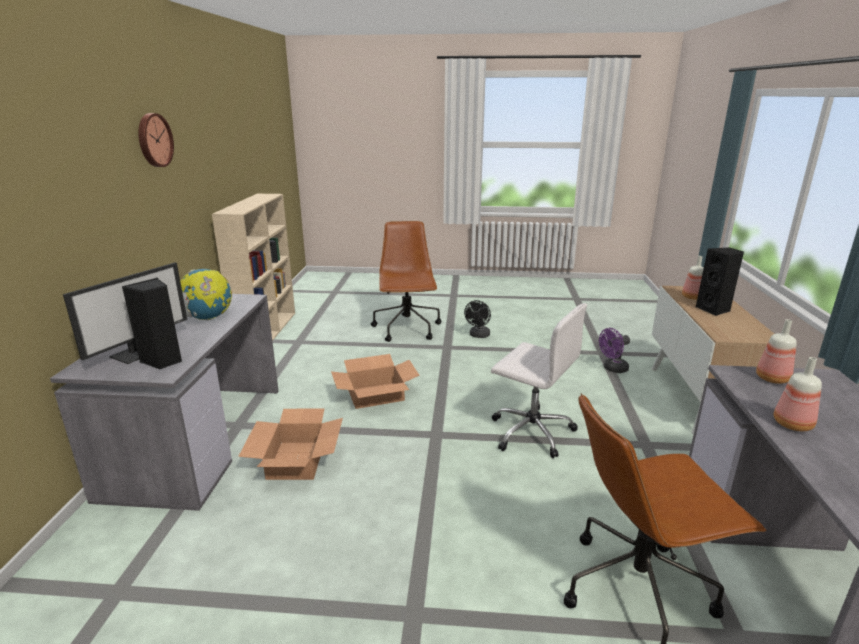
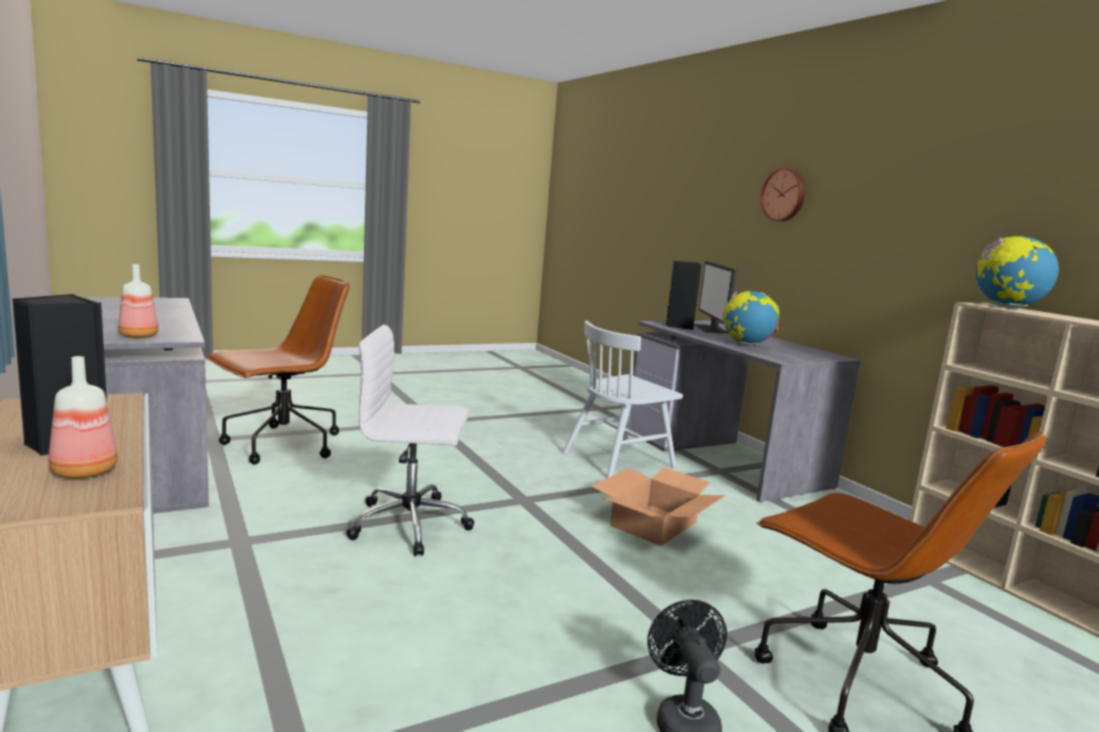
camera: 145 degrees right, 10 degrees down
(153, 140) = (911, 176): wall clock -> wall clock (784, 195)
(234, 209) = (1007, 307): none -> globe
(296, 460) = (618, 460): cardboard box -> white chair
(612, 369) = (273, 698): purple fan -> none
(793, 425) = (165, 319): bottle -> none

